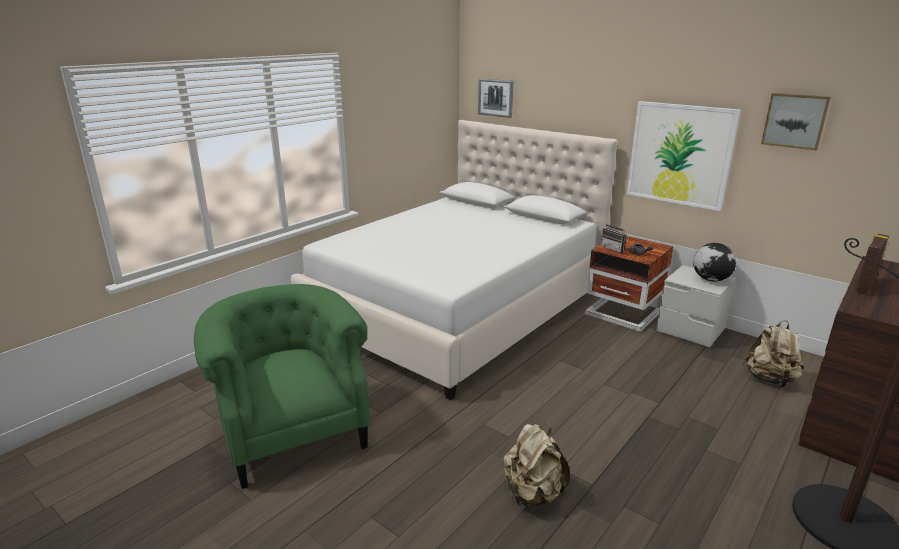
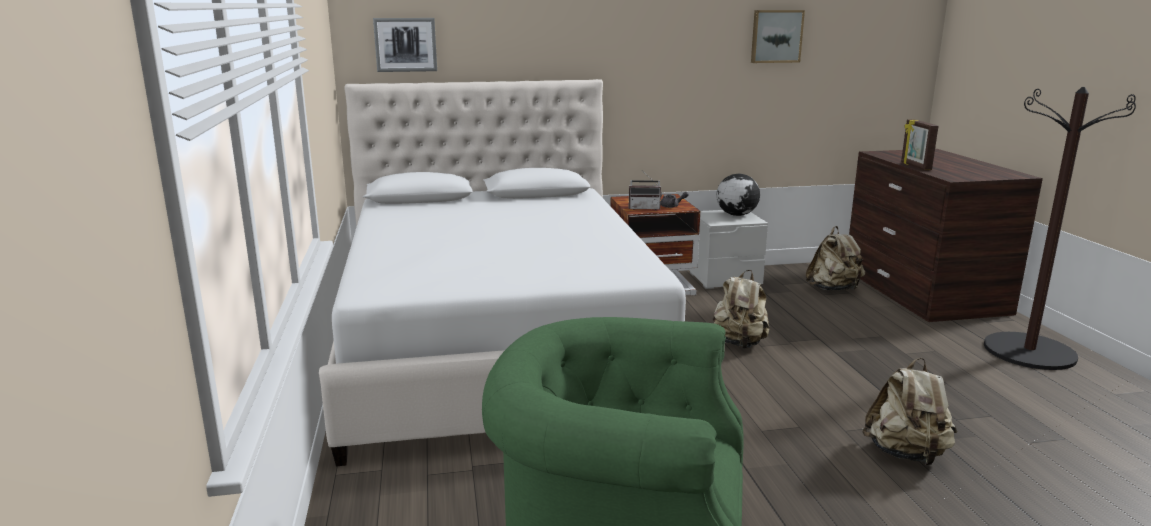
camera: 50 degrees left, 5 degrees down
(592, 374) = (739, 343): none -> beige backpack
(680, 154) = (671, 87): picture -> none

